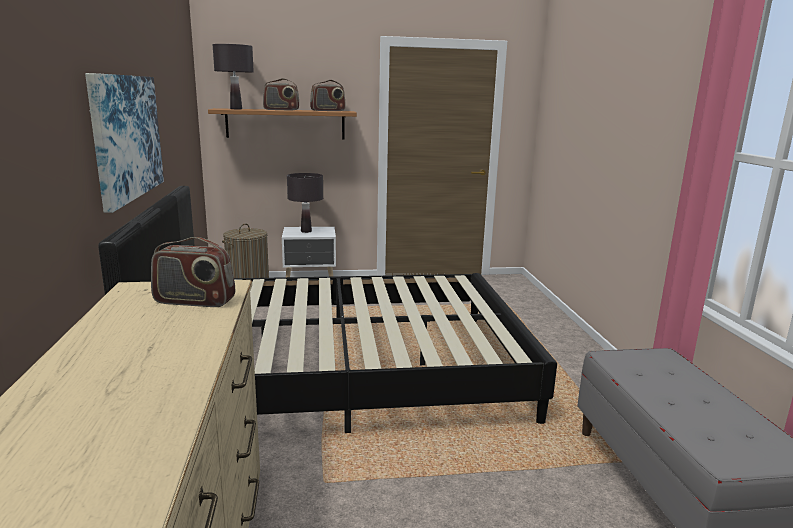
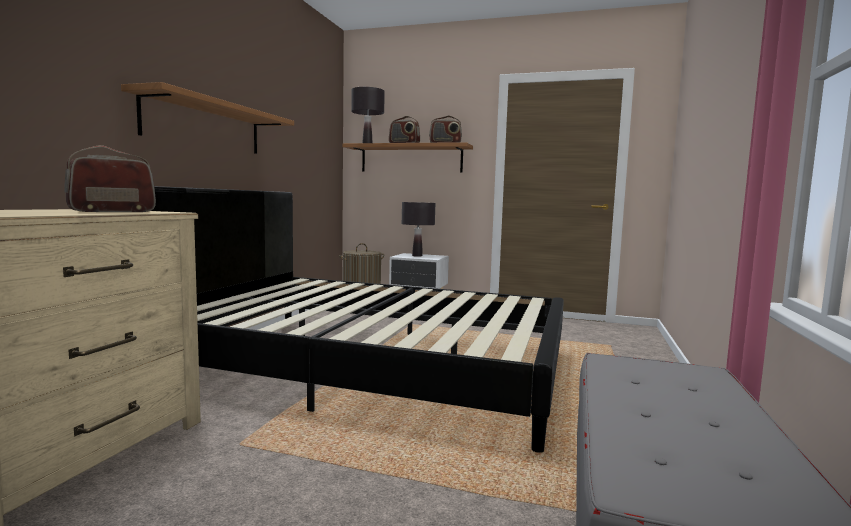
camera: 25 degrees right, 10 degrees down
(126, 137) = (205, 126): picture -> shelf
(194, 301) = (112, 211): radio -> radio turned 105 degrees clockwise

